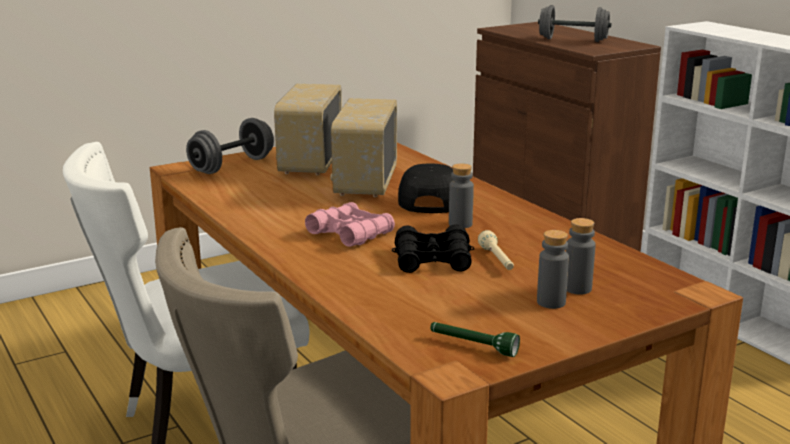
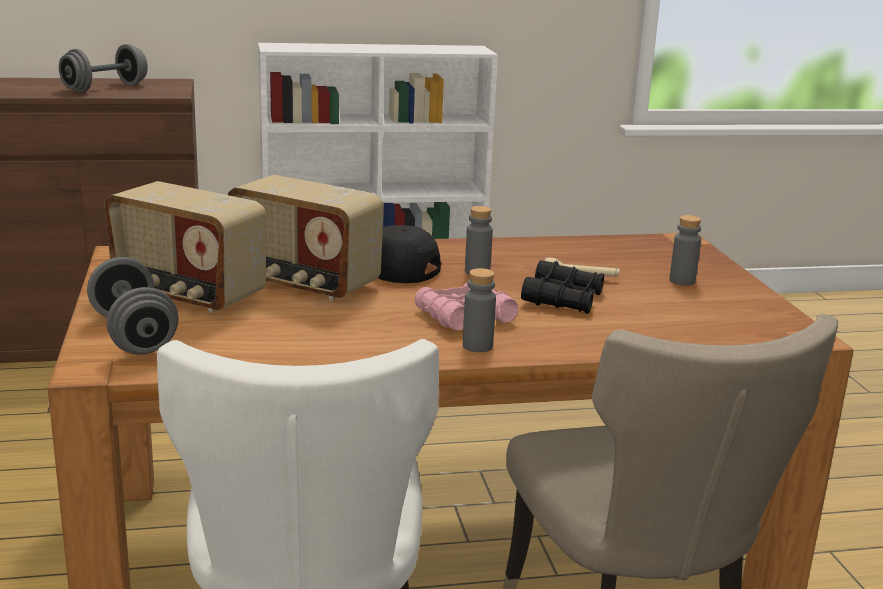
camera: 70 degrees left, 0 degrees up
(472, 346) = (758, 321): green flashlight -> none
(577, 288) = (658, 268): grey bottle -> grey bottle (477, 346)

